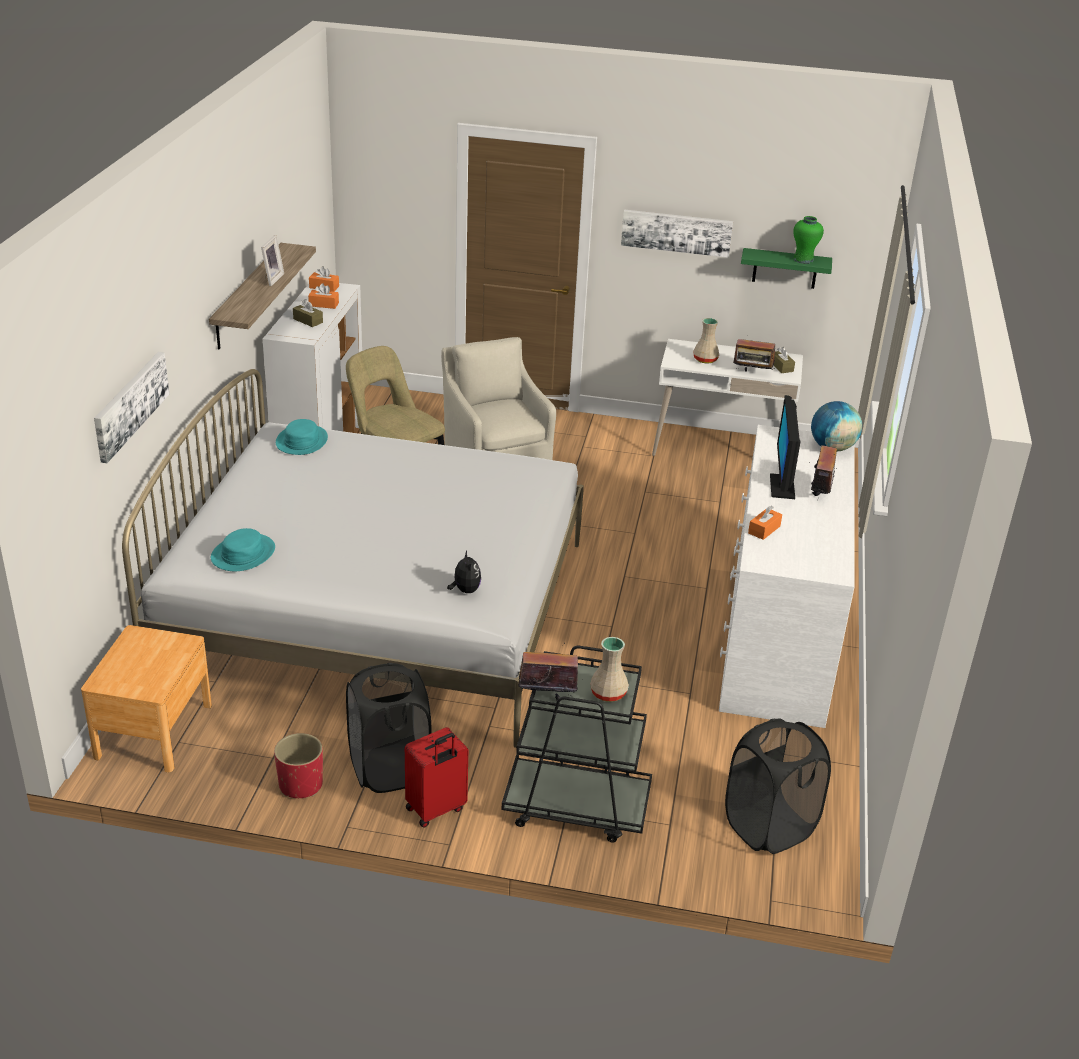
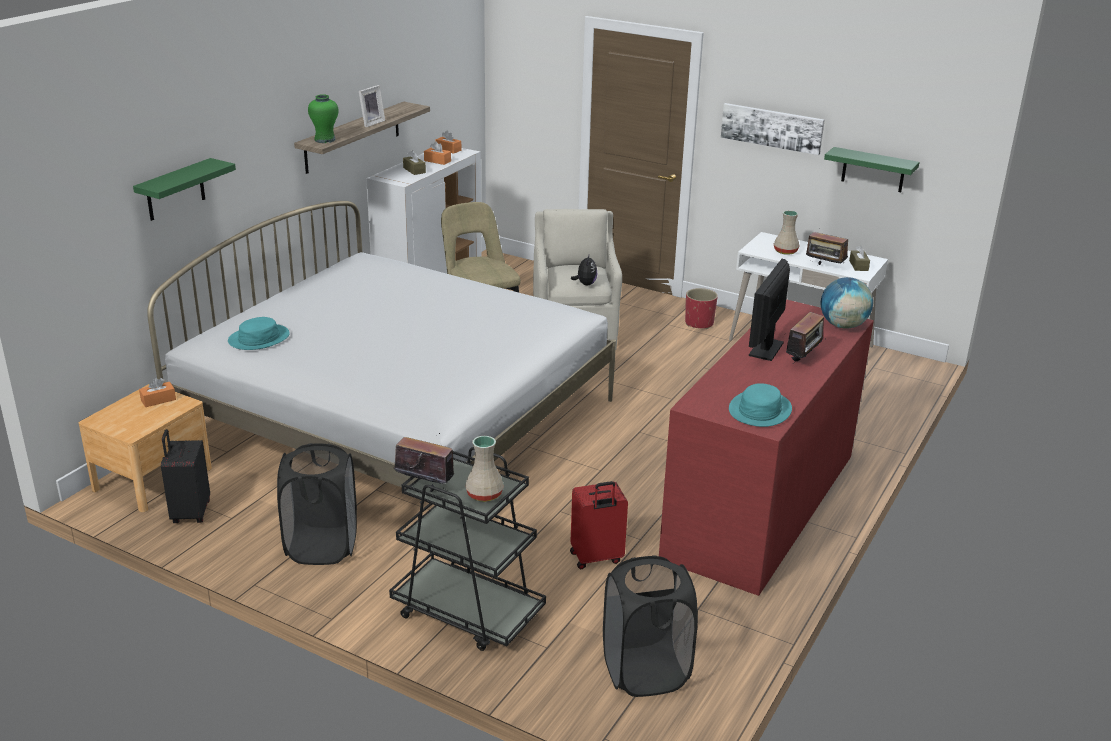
camera: 20 degrees right, 5 degrees down
(130, 405) = (175, 190): picture -> green shelf
(223, 762) = (190, 513): none -> black suitcase
(300, 785) = (238, 544): red planter -> red planter (699, 323)
(301, 441) = (372, 266): turquoise hat -> turquoise hat (759, 410)
(436, 810) = (339, 588): red suitcase -> red suitcase (596, 558)
(465, 590) = (424, 394): plush toy -> plush toy (585, 284)
(764, 529) = (720, 380): orange tissue box -> orange tissue box (158, 400)
(777, 634) = (760, 505): white dresser -> red dresser
(803, 259) = (887, 160): green vase -> green vase (325, 140)

